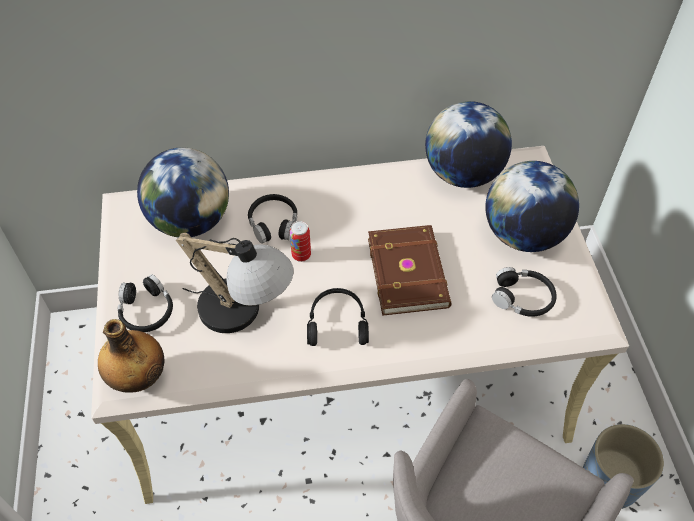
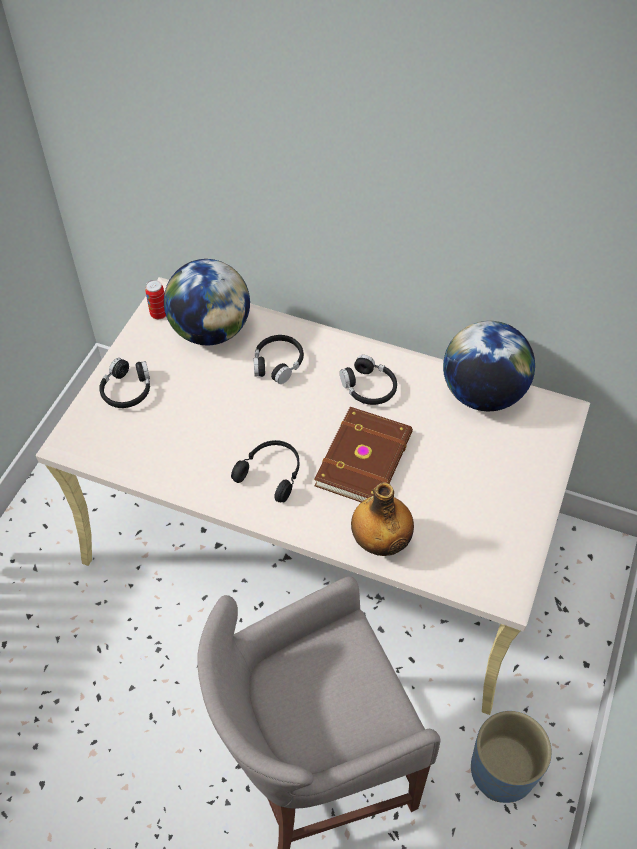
camera: 30 degrees right, 0 degrees up
(139, 377) = (87, 441): bottle -> bottle (380, 542)
(244, 313) = (201, 429): table lamp -> none
(301, 255) = (282, 402): can -> can (159, 314)
(522, 298) = (452, 532): black headphones -> black headphones (368, 388)
(523, 235) = (498, 476): globe -> none

